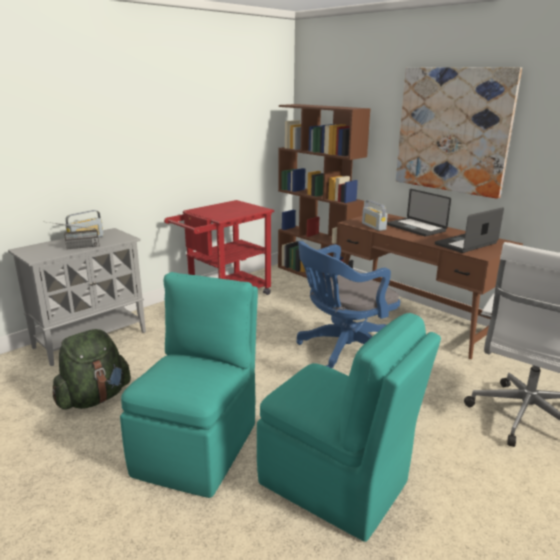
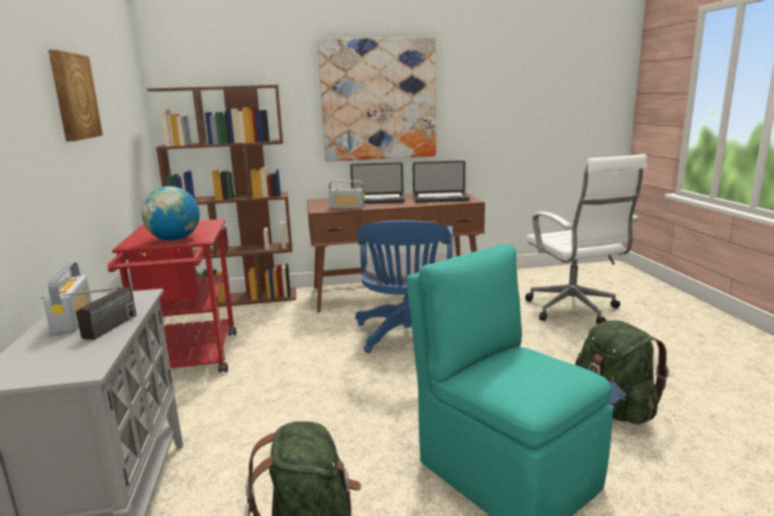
camera: 55 degrees left, 5 degrees down
(174, 116) = (73, 96): none -> picture
(213, 214) = (175, 239): none -> globe
(336, 485) = (613, 409): turquoise chair -> green backpack
(466, 244) = (440, 198): laptop -> laptop turned 90 degrees counterclockwise

